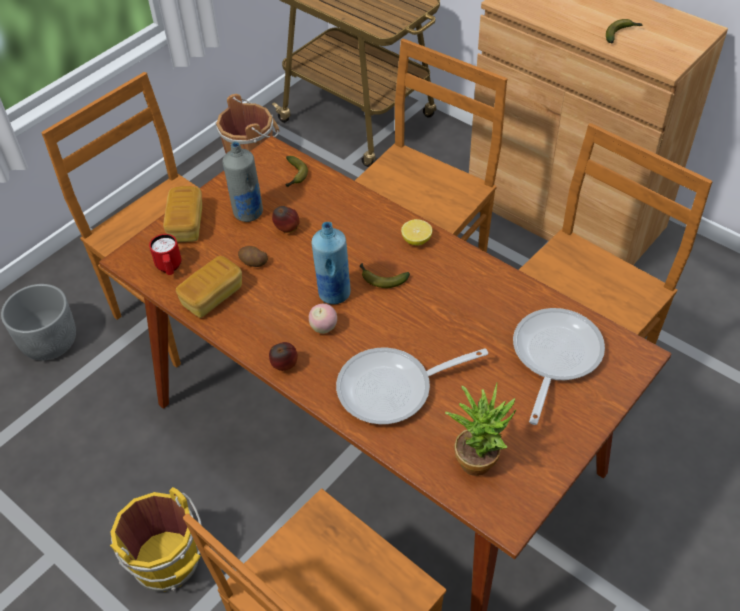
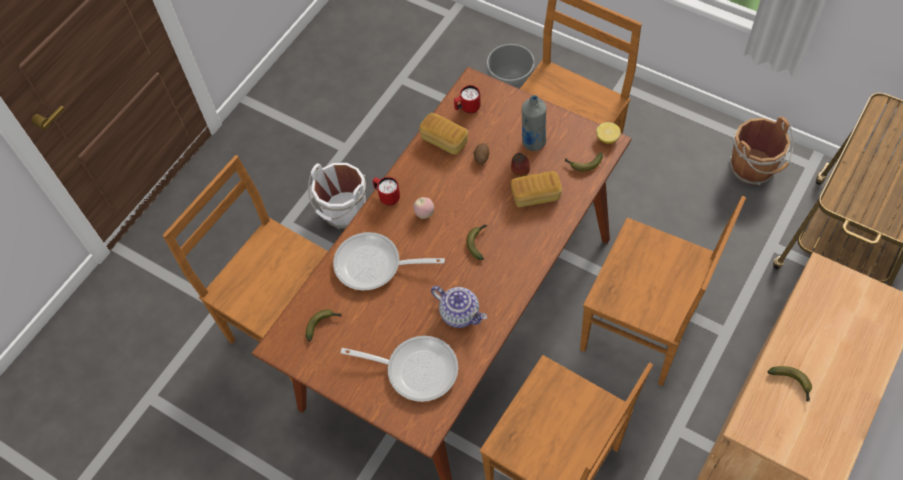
camera: 85 degrees right, 10 degrees up
(169, 563) = (344, 212): yellow bucket -> white bucket
(186, 225) = (513, 107): bread -> bread (535, 195)
(284, 366) = (387, 197): apple -> red mug
(333, 293) = (458, 214): blue bottle -> none
(393, 389) = (374, 265): frying pan -> frying pan turned 60 degrees counterclockwise
(416, 240) = (524, 261): lemon -> lemon (607, 138)
(478, 457) = (323, 324): potted plant -> banana
(479, 306) = (460, 313): none -> teapot

